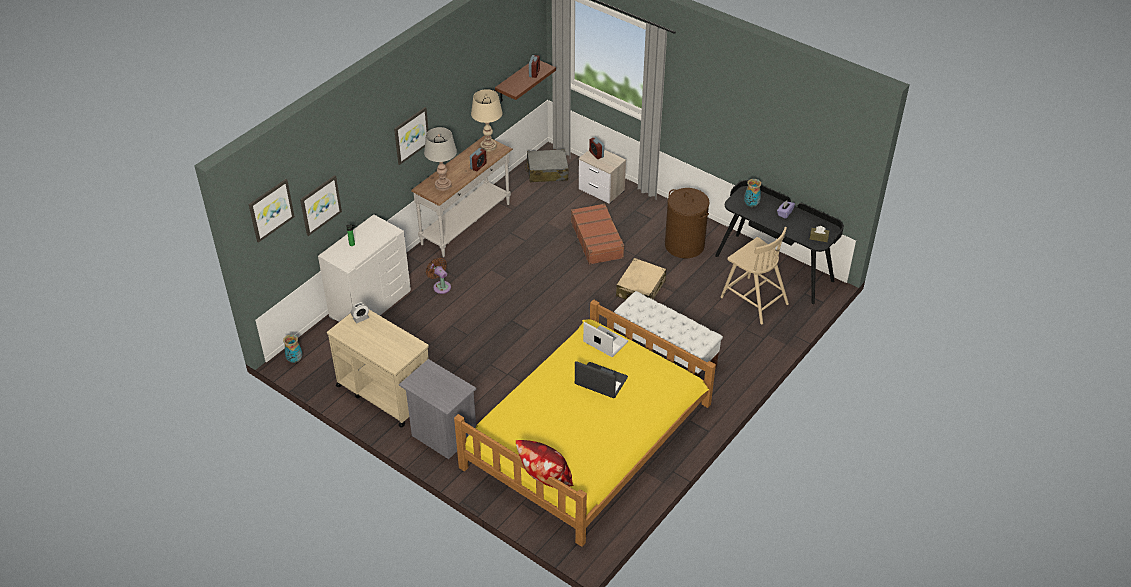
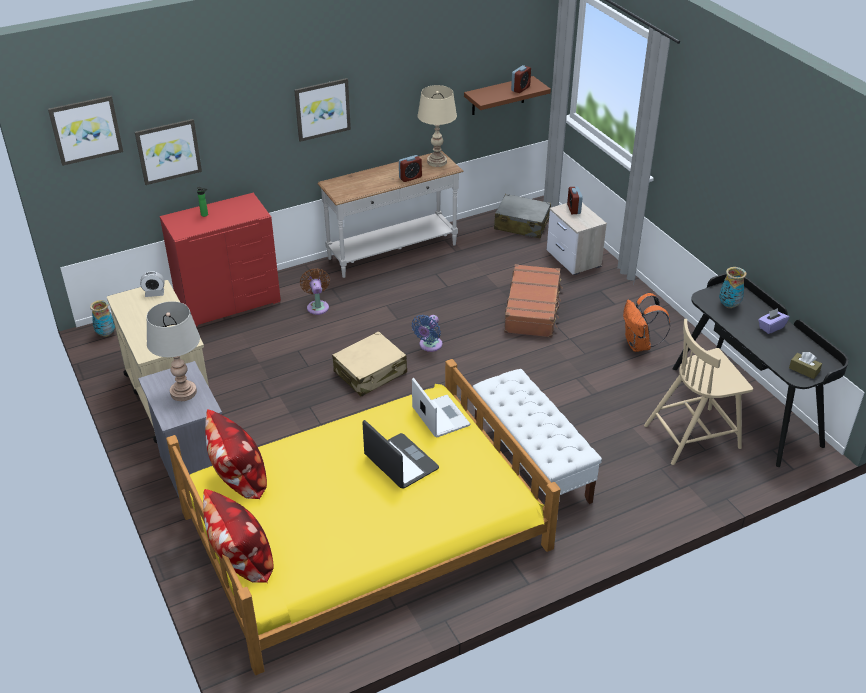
camera: 25 degrees right, 5 degrees down
(369, 304) = (228, 301): white dresser -> red dresser
(443, 185) = (356, 186): grey table lamp -> grey table lamp (183, 392)
(504, 429) = (239, 479): none -> pillow
(543, 291) = (429, 346): none -> blue fan
(641, 289) = (551, 378): beige suitcase -> beige suitcase (370, 372)
(684, 245) = (639, 345): brown laundry basket -> orange backpack
(753, 300) = (693, 435): beige chair -> beige chair turned 90 degrees clockwise

